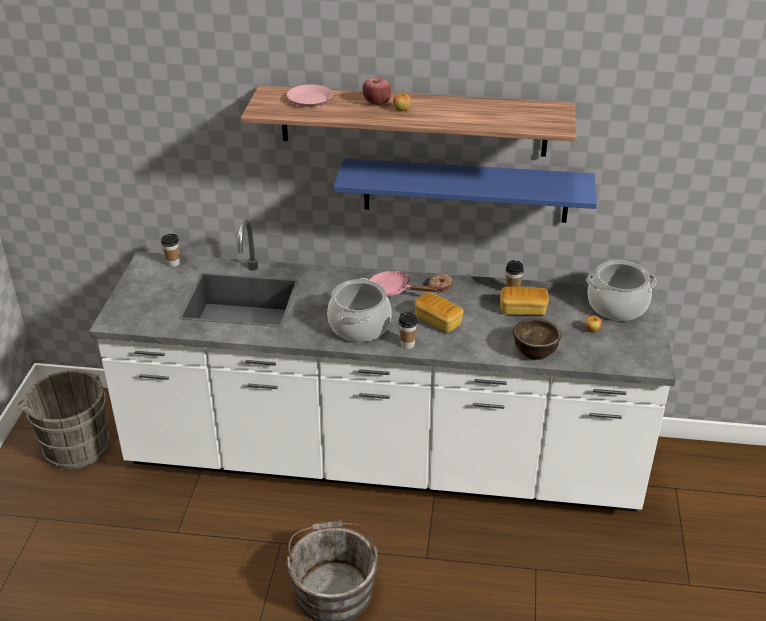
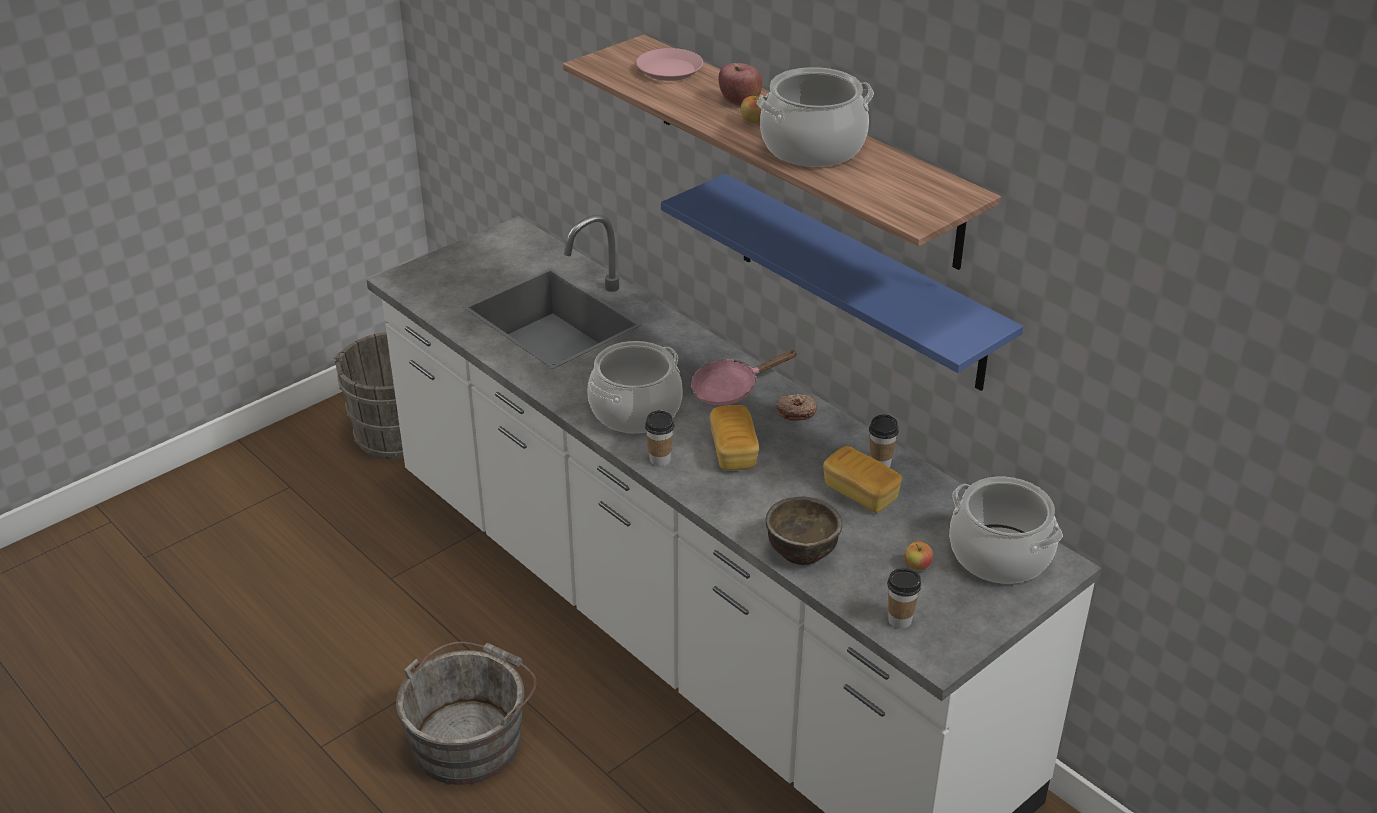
camera: 40 degrees right, 0 degrees up
(173, 263) = (536, 245): cup -> cup (900, 620)
(393, 290) = (731, 389): pink frying pan -> pink frying pan turned 90 degrees counterclockwise
(454, 112) = (812, 148): none -> cooking pot

